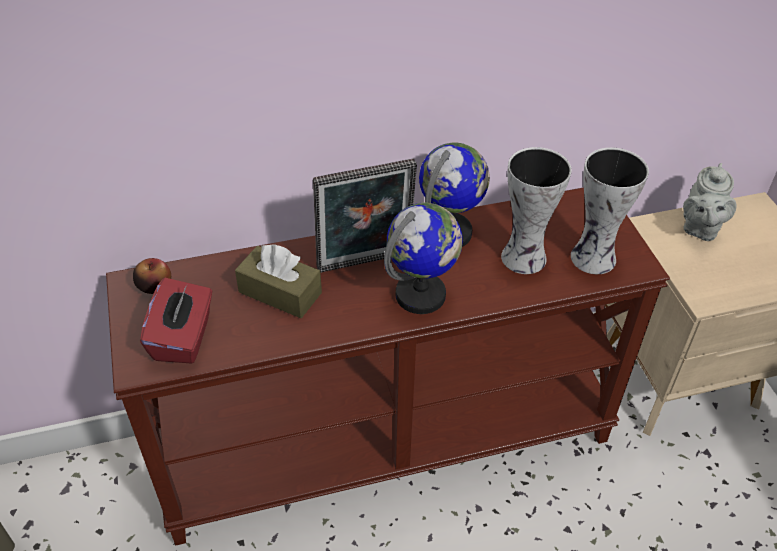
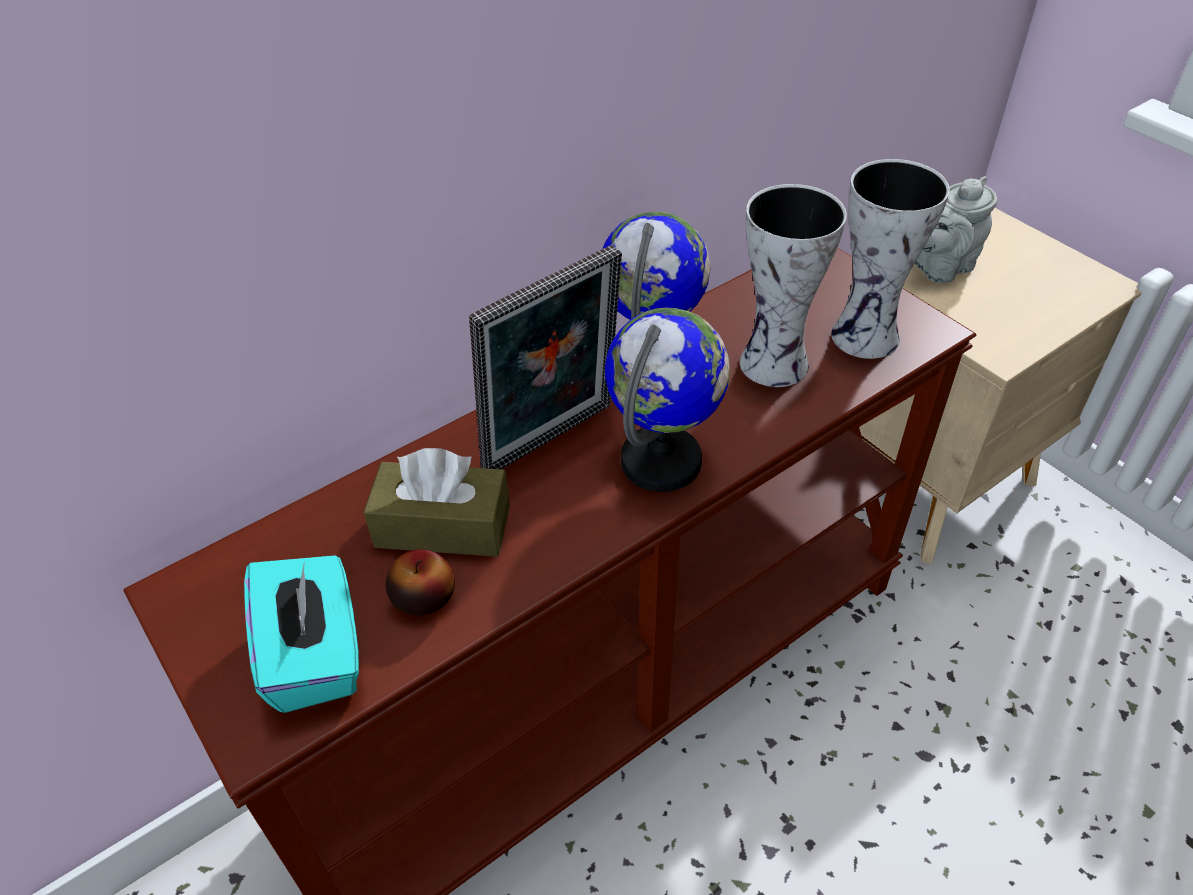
camera: 20 degrees left, 0 degrees up
(154, 285) = (223, 583): apple -> apple (423, 597)
(183, 338) = (316, 655): red tissue box -> turquoise tissue box
(699, 228) = (939, 267): grey teapot -> grey teapot turned 60 degrees clockwise

